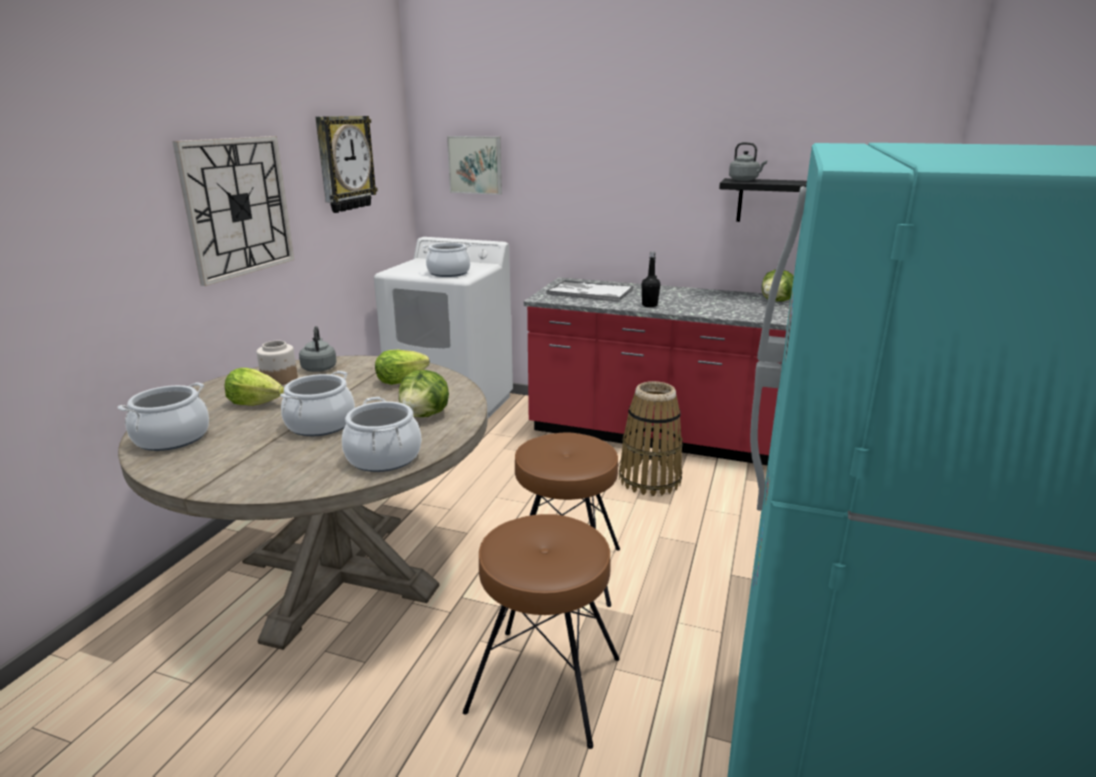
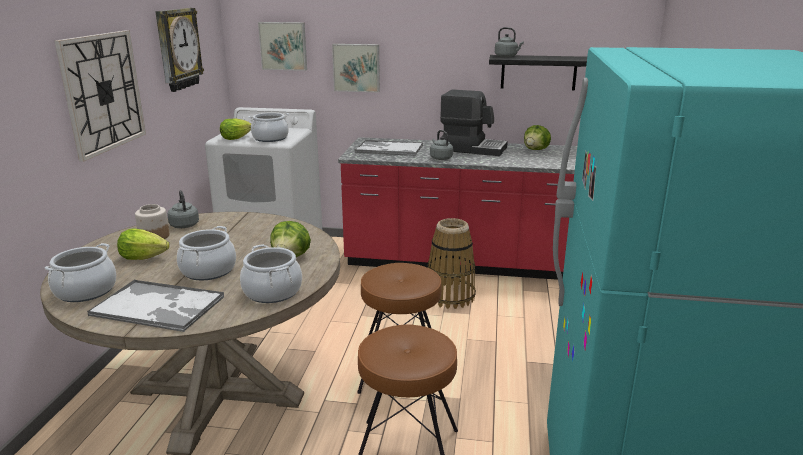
camera: 10 degrees left, 0 degrees up
(243, 464) = (159, 306): none -> tray
(400, 381) = (259, 231): lettuce -> lettuce (235, 138)
(559, 192) = (356, 67): none -> picture
(649, 305) = (440, 158): black bottle -> grey kettle
(695, 296) = (473, 148): none -> coffee machine

